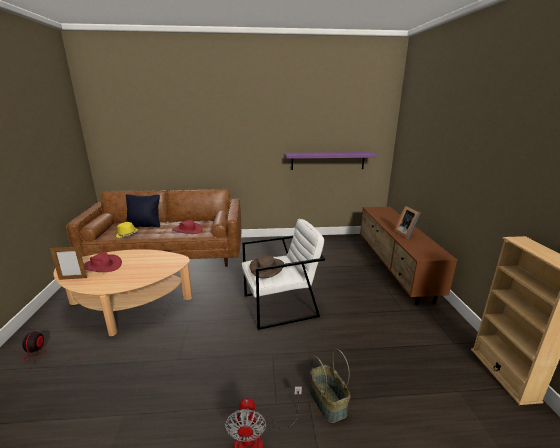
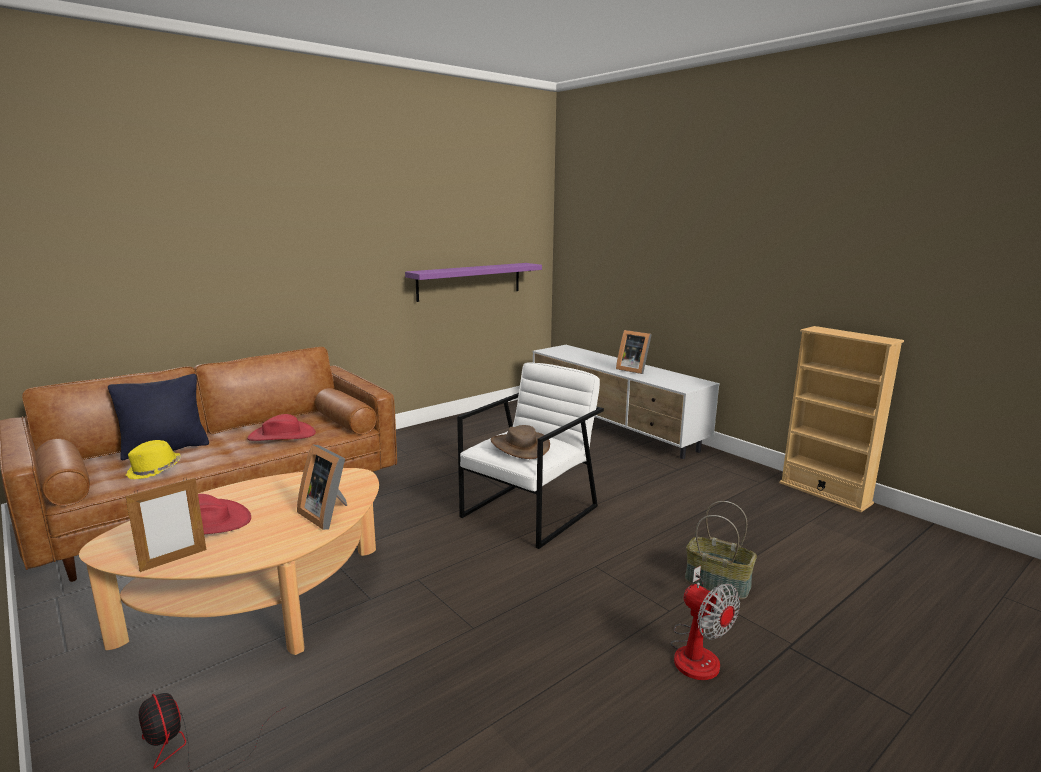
camera: 35 degrees left, 5 degrees down
(142, 277) = (328, 514): none -> picture frame
(394, 267) = (614, 427): brown tv stand -> white tv stand

